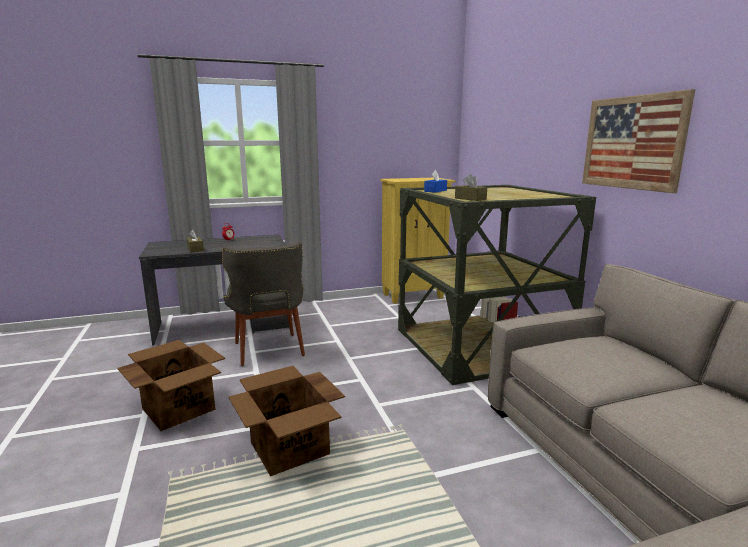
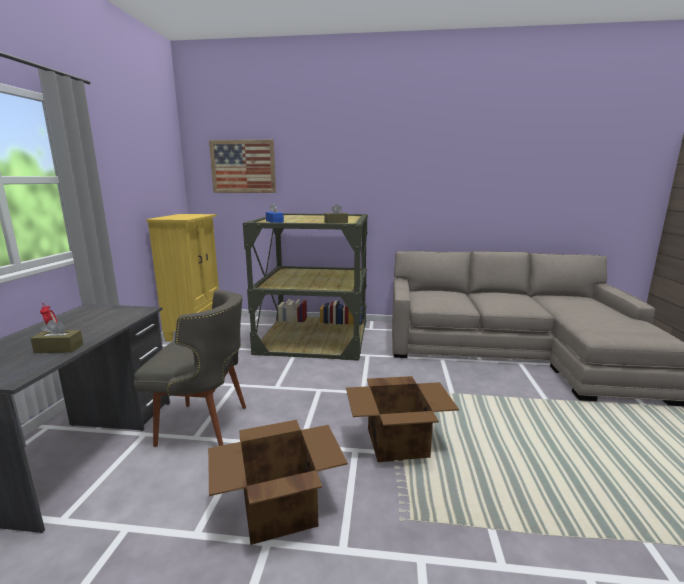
camera: 65 degrees left, 0 degrees up
(632, 142) = (384, 180): picture -> picture (243, 166)

